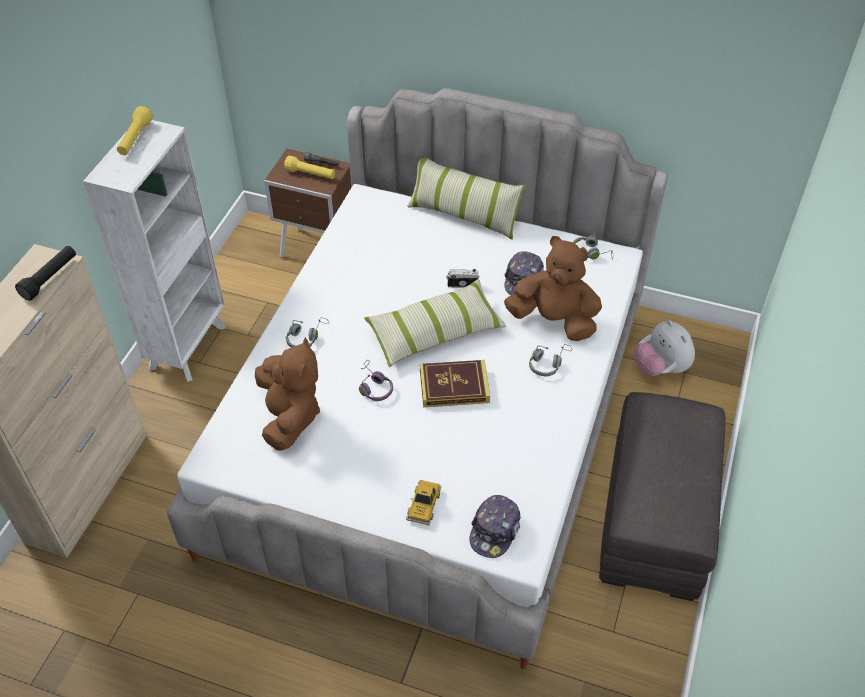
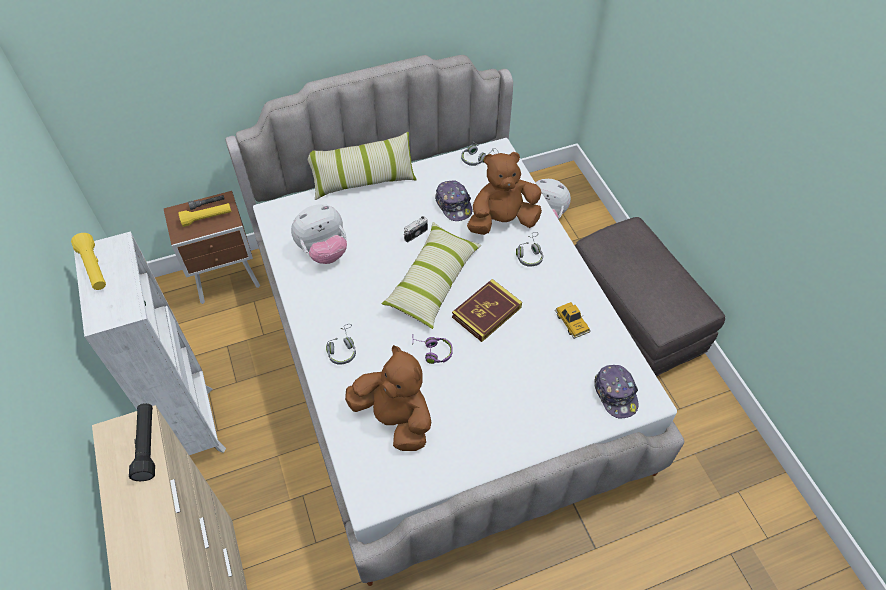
camera: 40 degrees left, 5 degrees up
(371, 252) = (323, 251): none -> plush toy
(424, 505) = (555, 412): toy car -> toy car (572, 322)

